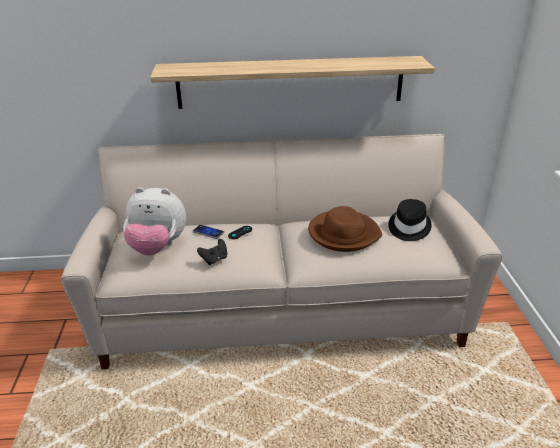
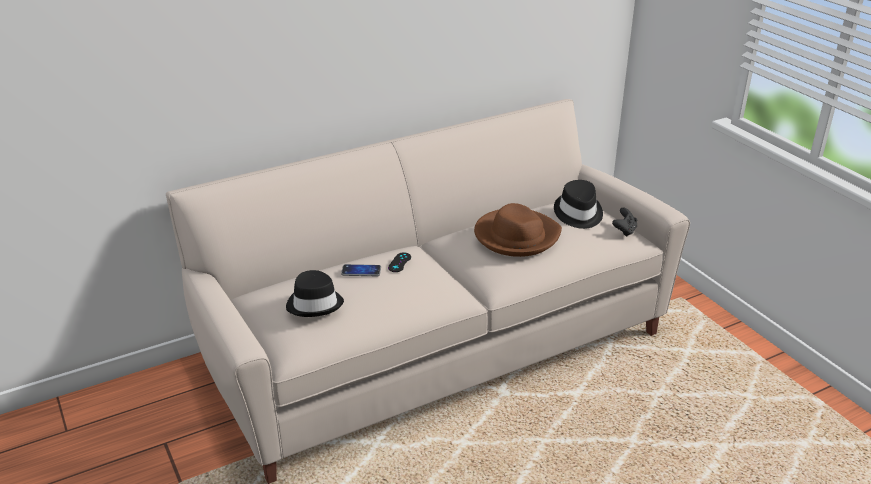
camera: 25 degrees left, 0 degrees up
(157, 247) = (315, 303): plush toy -> black hat
(214, 259) = (397, 300): black game controller -> black game controller (624, 231)
(290, 82) = (401, 65): shelf -> none

